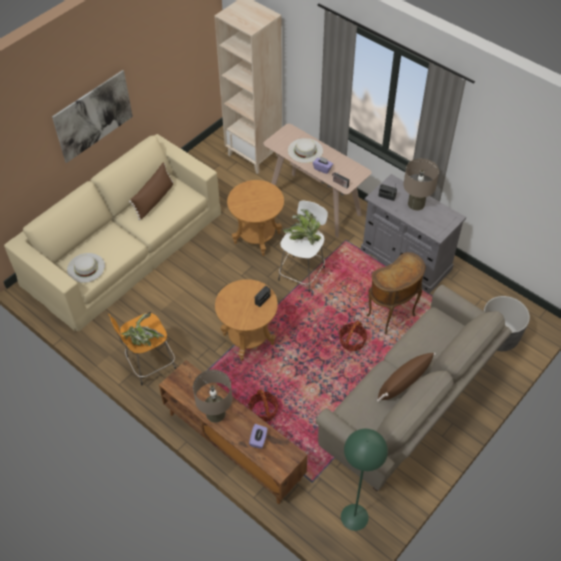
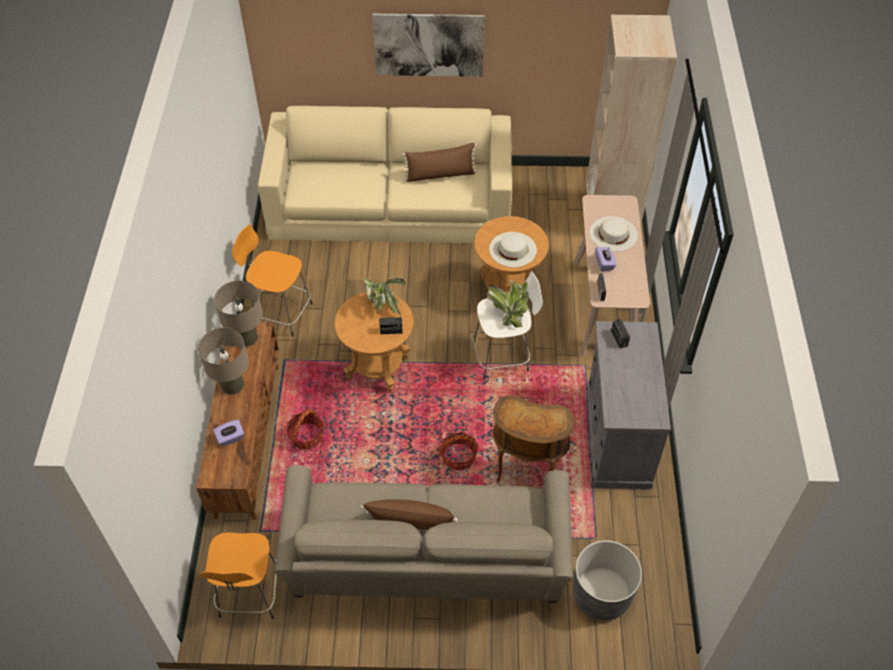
camera: 50 degrees right, 0 degrees up
(86, 267) = (313, 184): white hat -> white hat (512, 249)
(142, 341) = (263, 276): potted plant -> potted plant (383, 304)
(354, 517) = (249, 595): green floor lamp -> orange stool
(416, 204) = (637, 371): beige table lamp -> beige table lamp (246, 337)

